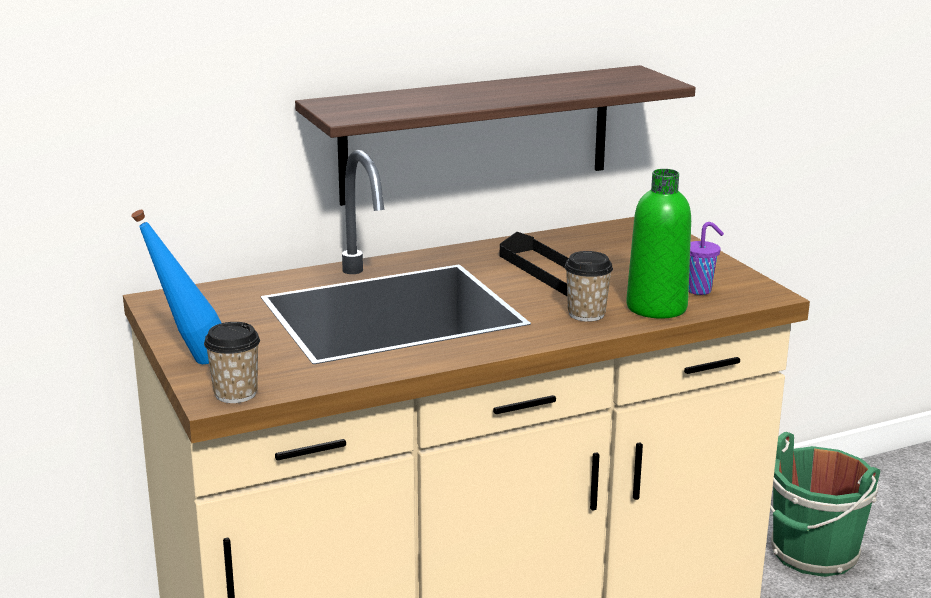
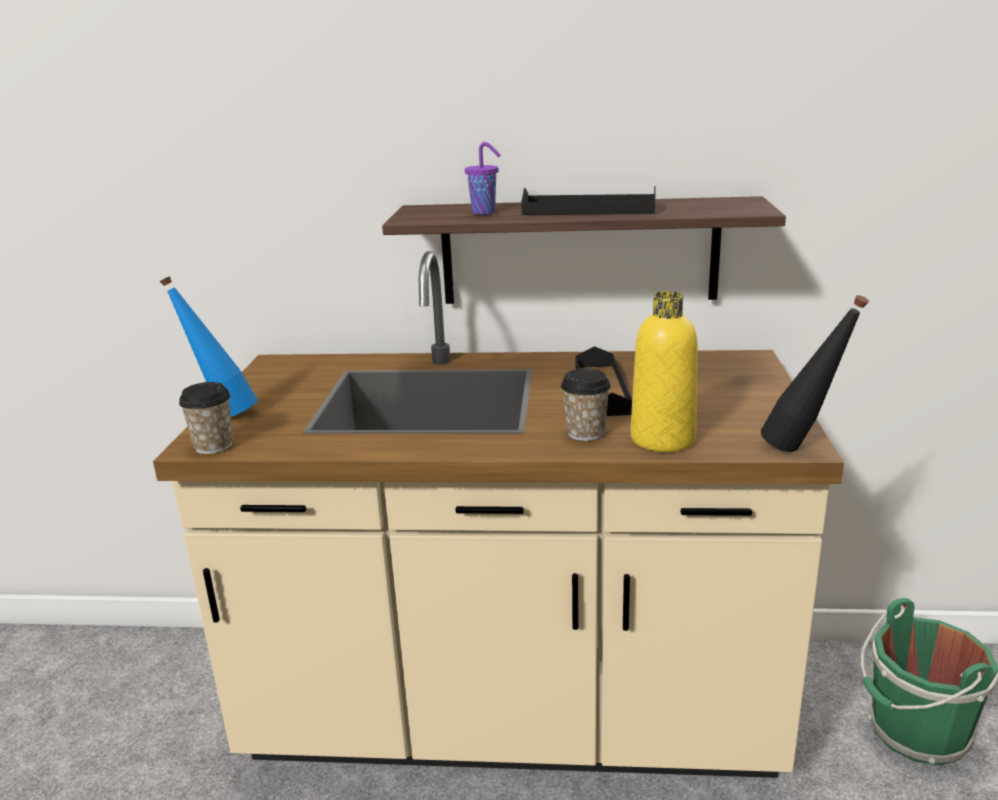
camera: 30 degrees right, 0 degrees up
(512, 93) = (588, 210): none -> black tray
(656, 307) = (662, 439): green bottle -> yellow bottle
(700, 290) = (729, 430): purple cup -> purple cup (485, 212)
(772, 297) = (802, 451): none -> black bottle

